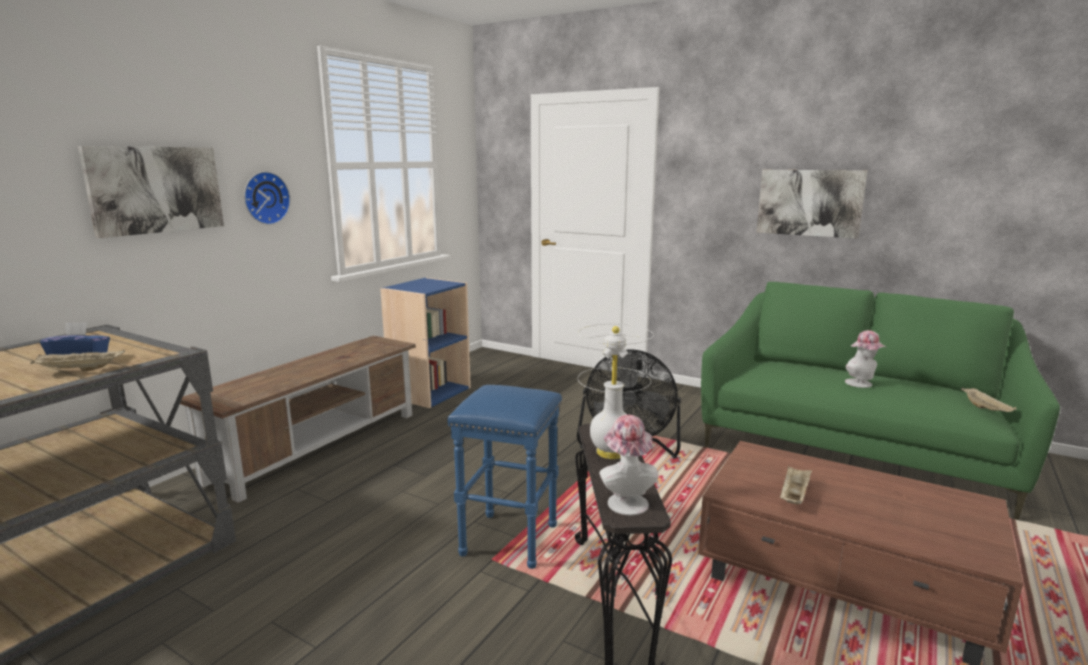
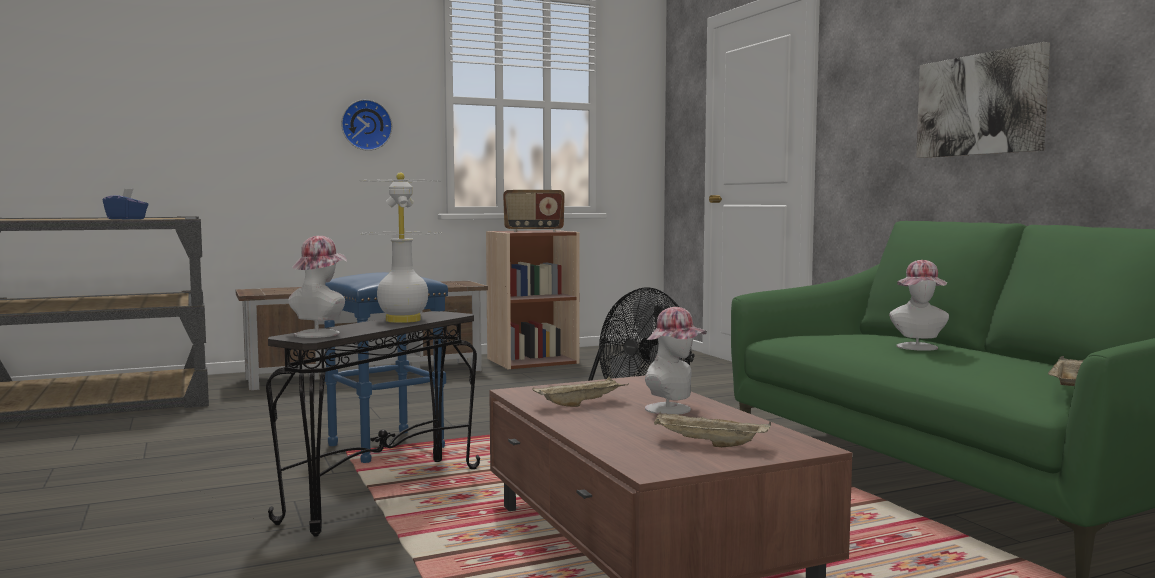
camera: 35 degrees right, 10 degrees down
(79, 370) = (108, 218): beige tray -> beige tray (708, 444)
(156, 189) = (258, 108): picture -> none
(428, 285) = (534, 231): none -> radio
(430, 392) = (533, 360): blue bookcase -> brown bookcase
(848, 483) = (674, 410): none -> hat

